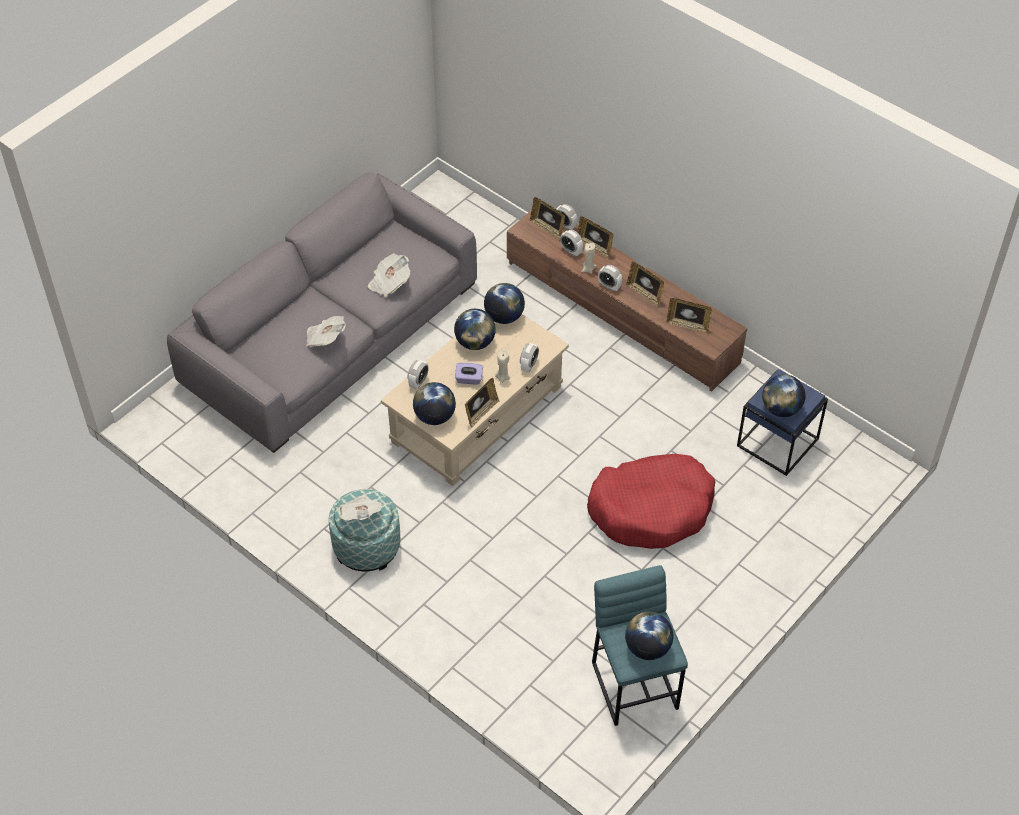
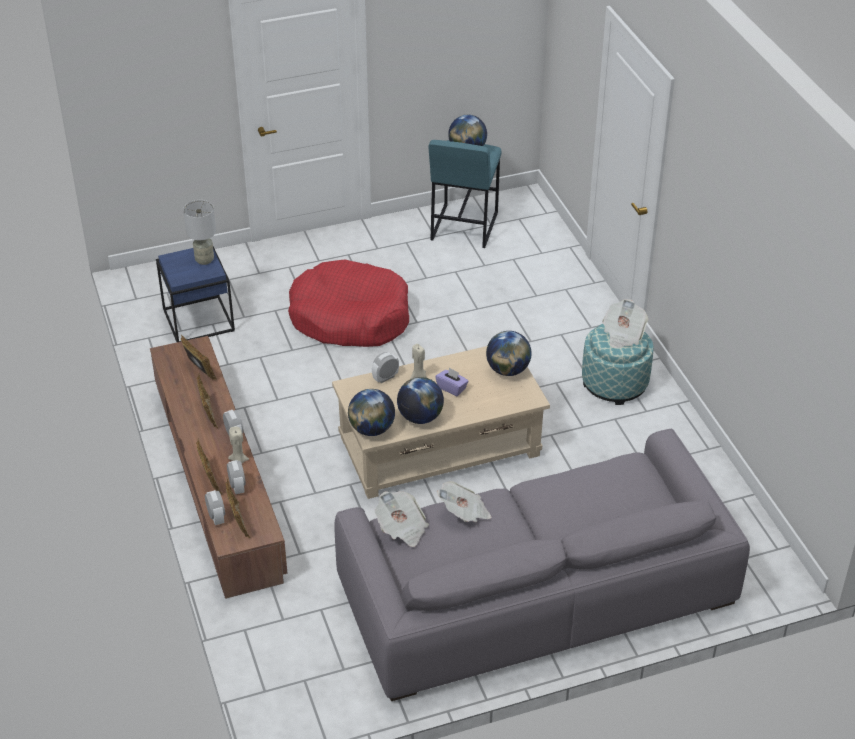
camera: 150 degrees left, 10 degrees down
(325, 338) = (571, 481): newspaper -> newspaper (402, 528)
(418, 382) = (502, 404): alarm clock -> none
(481, 412) = (462, 357): picture frame -> none
(781, 409) = (205, 260): globe -> grey table lamp

